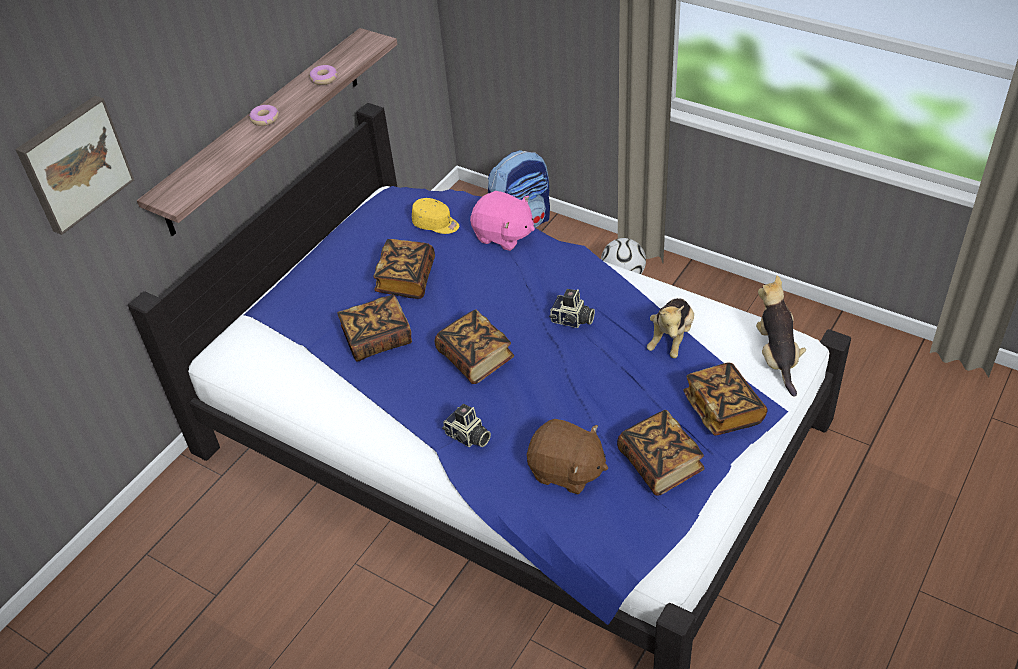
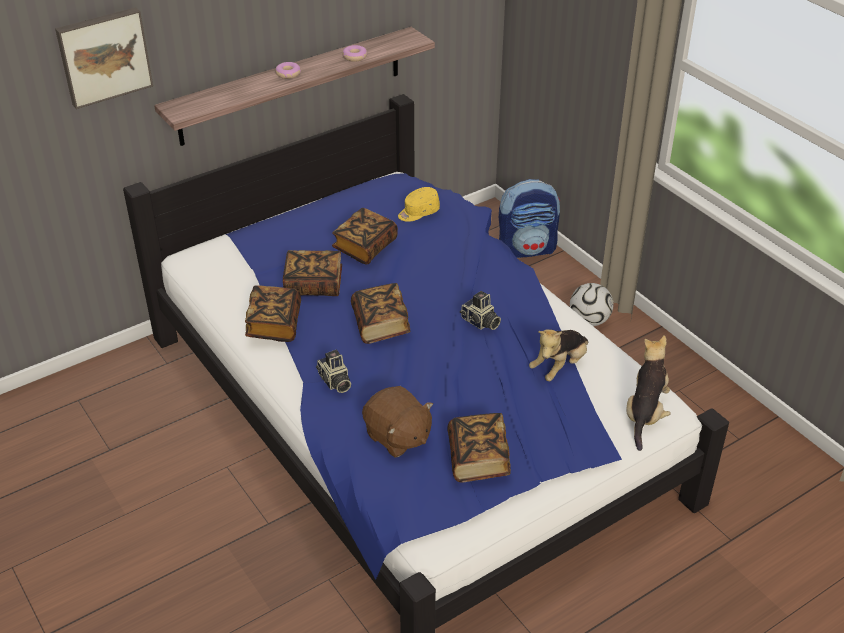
camera: 20 degrees right, 5 degrees down
(436, 224) = (418, 212): yellow cap -> yellow cap turned 105 degrees clockwise
(503, 236) = (468, 238): pink plush toy -> none
(723, 410) = (562, 437): book -> book (274, 325)

